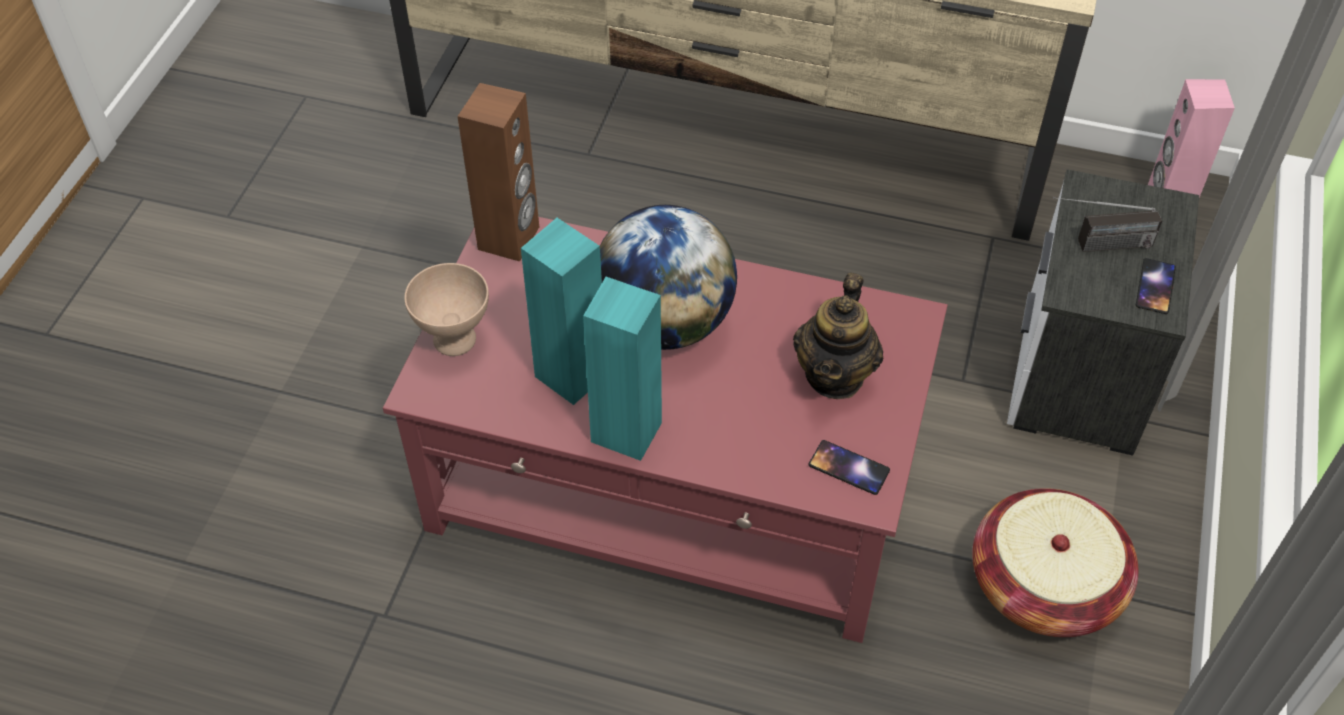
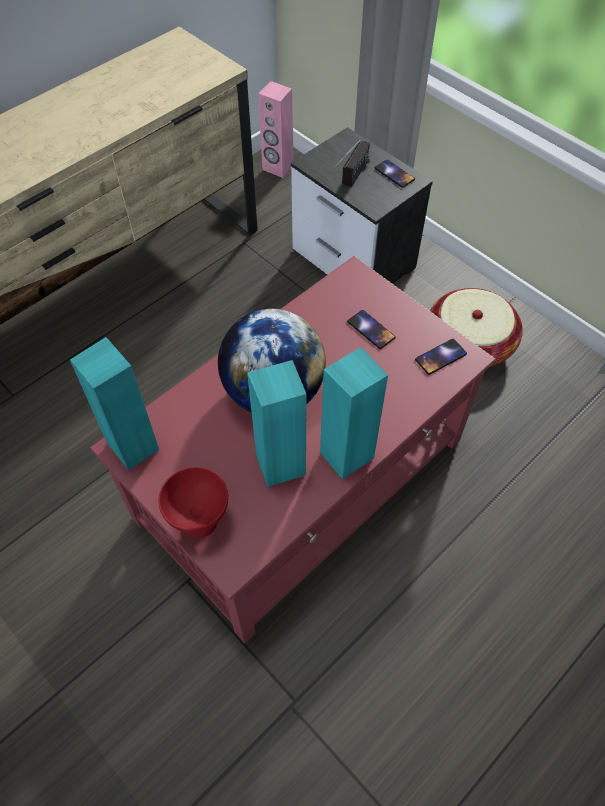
camera: 60 degrees left, 5 degrees up
(454, 341) = (201, 523): beige bowl -> red bowl
(509, 238) = (133, 446): brown speaker -> turquoise speaker
(835, 375) = (371, 329): teapot -> phone

